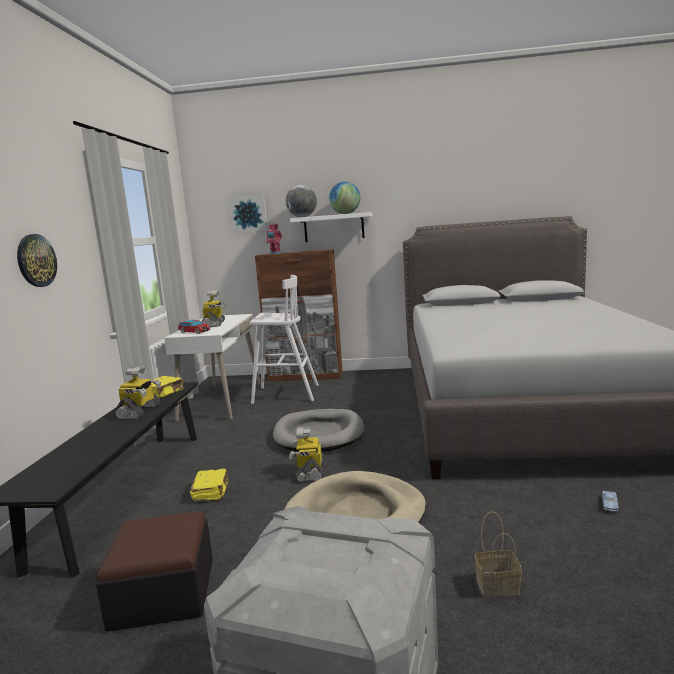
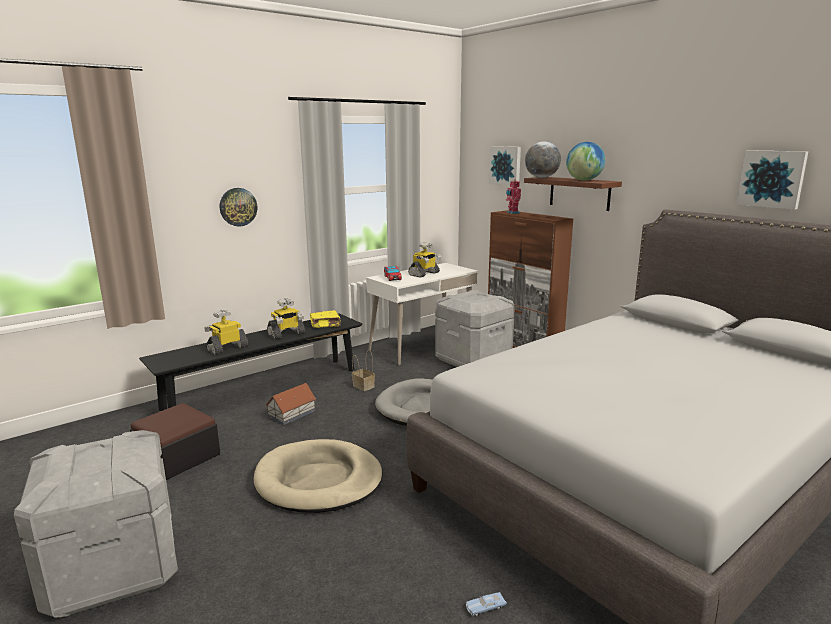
camera: 45 degrees right, 5 degrees up
(211, 492) = (292, 413): yellow book -> toy house
(284, 394) = (473, 360): white stool -> grey storage box
(310, 472) = (360, 433): toy robot -> toy robot (227, 348)
(334, 227) = (579, 193): white shelf -> brown shelf
(483, 196) = (772, 179): none -> picture
(496, 587) = (284, 581): basket -> basket (362, 386)

